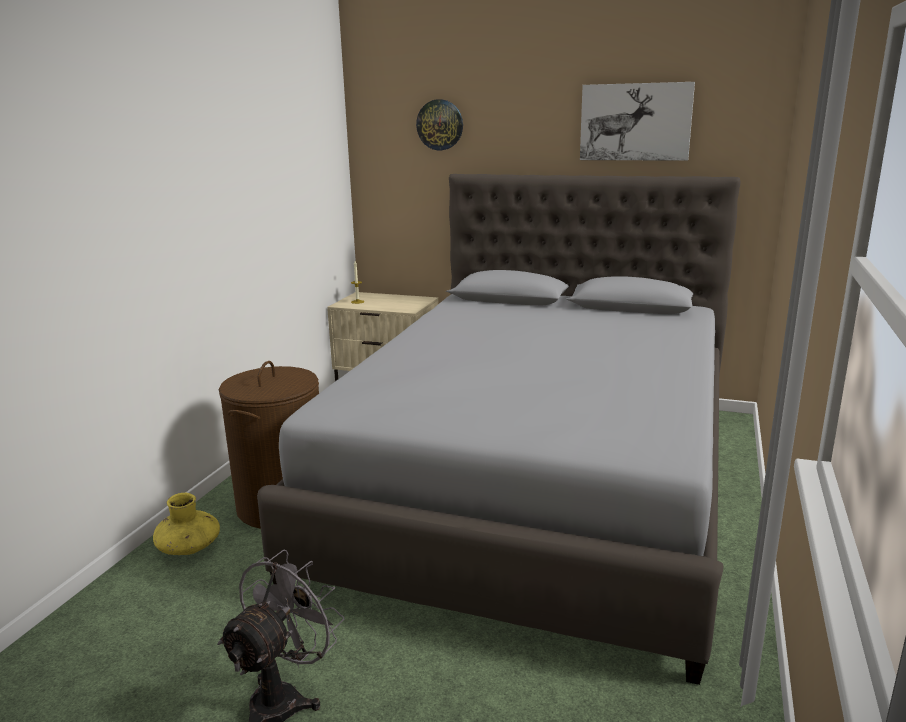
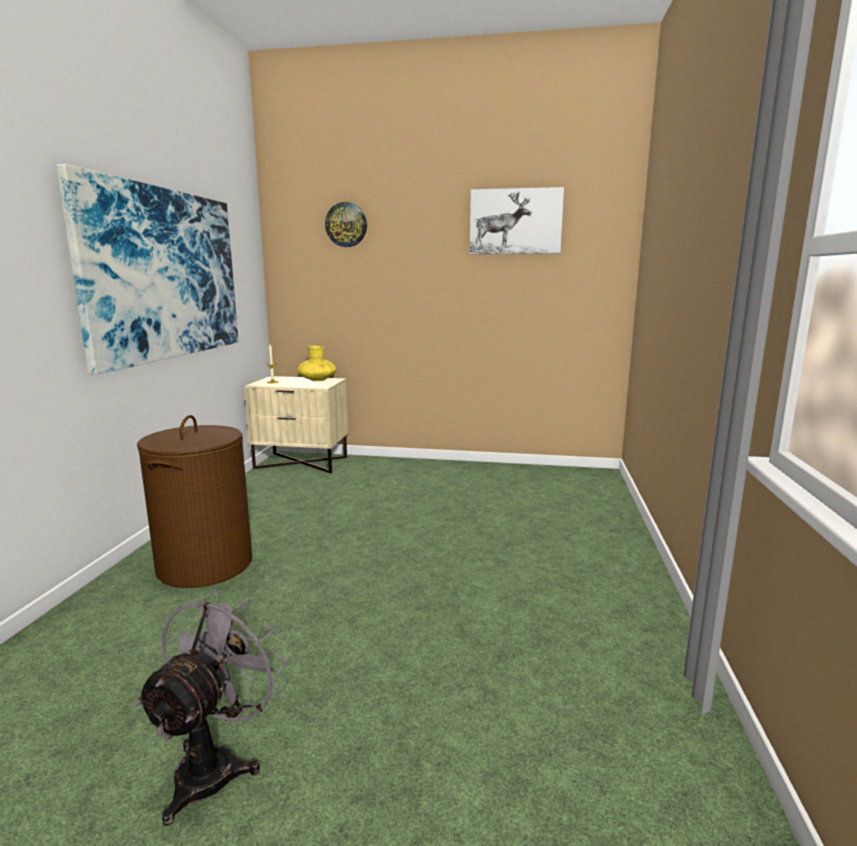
camera: 10 degrees left, 5 degrees down
(189, 547) = (102, 611): yellow vase -> yellow vase (317, 380)
(244, 204) = (164, 274): none -> picture
(539, 483) = (453, 530): grey bed -> none

